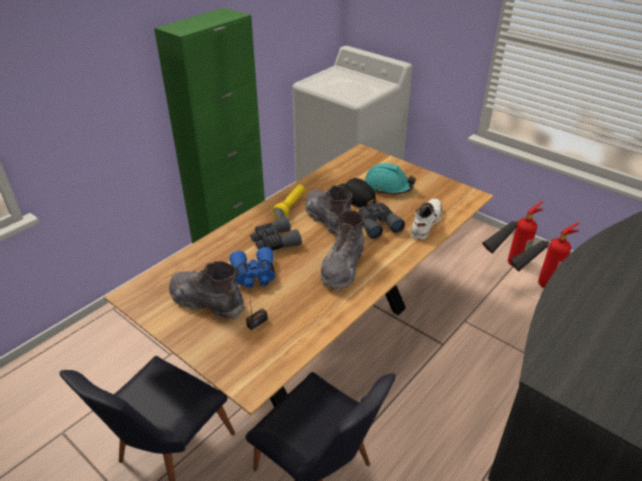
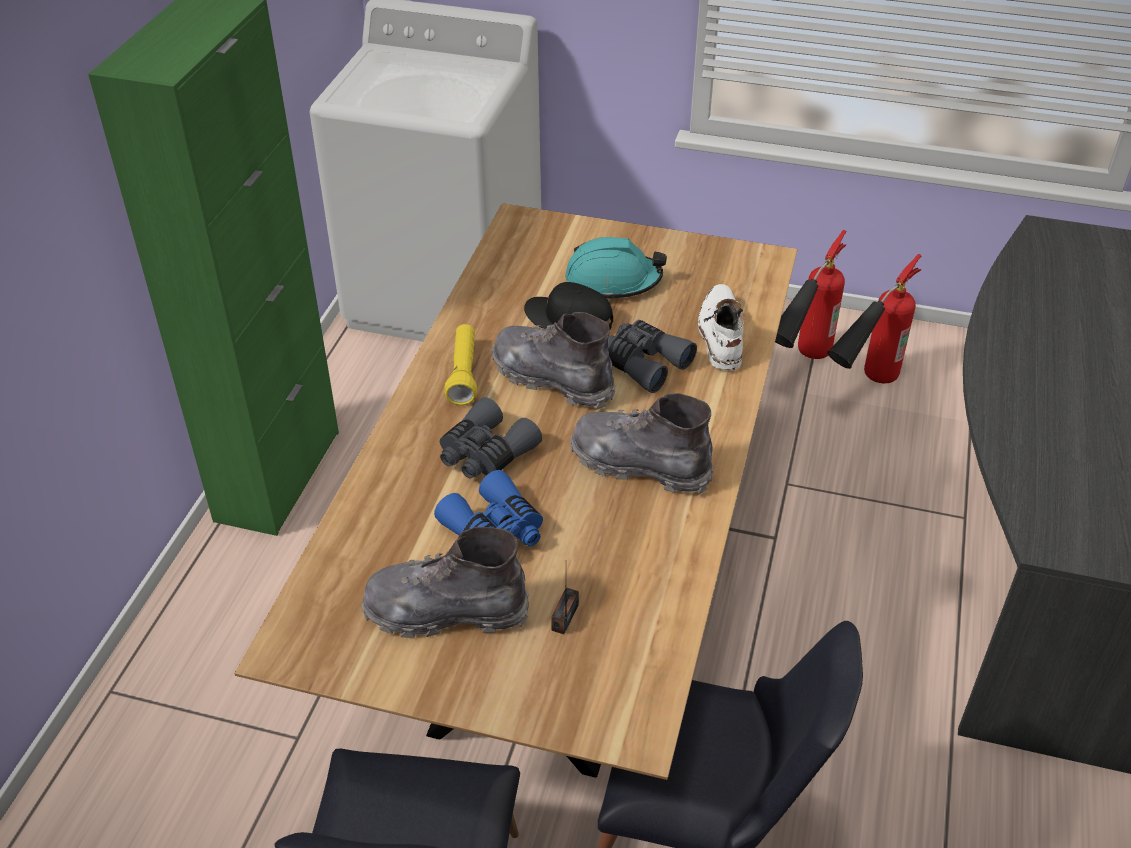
camera: 25 degrees left, 5 degrees up
(342, 268) = (640, 465): grey boot -> grey boot turned 120 degrees clockwise

